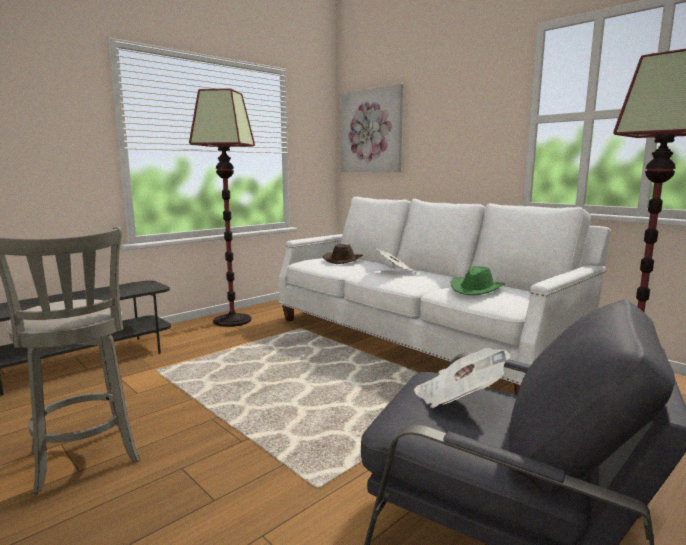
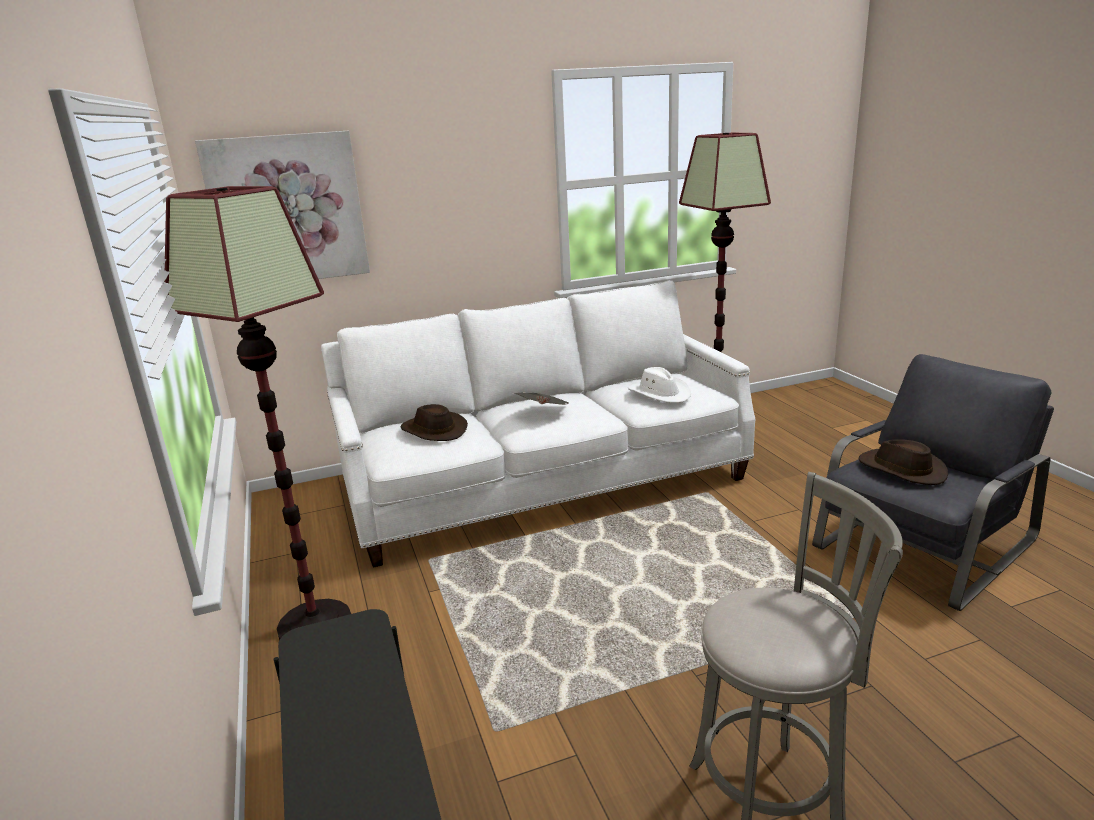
camera: 65 degrees left, 10 degrees up
(458, 398) = (901, 470): newspaper -> brown hat
(476, 289) = (660, 393): green hat -> white hat

